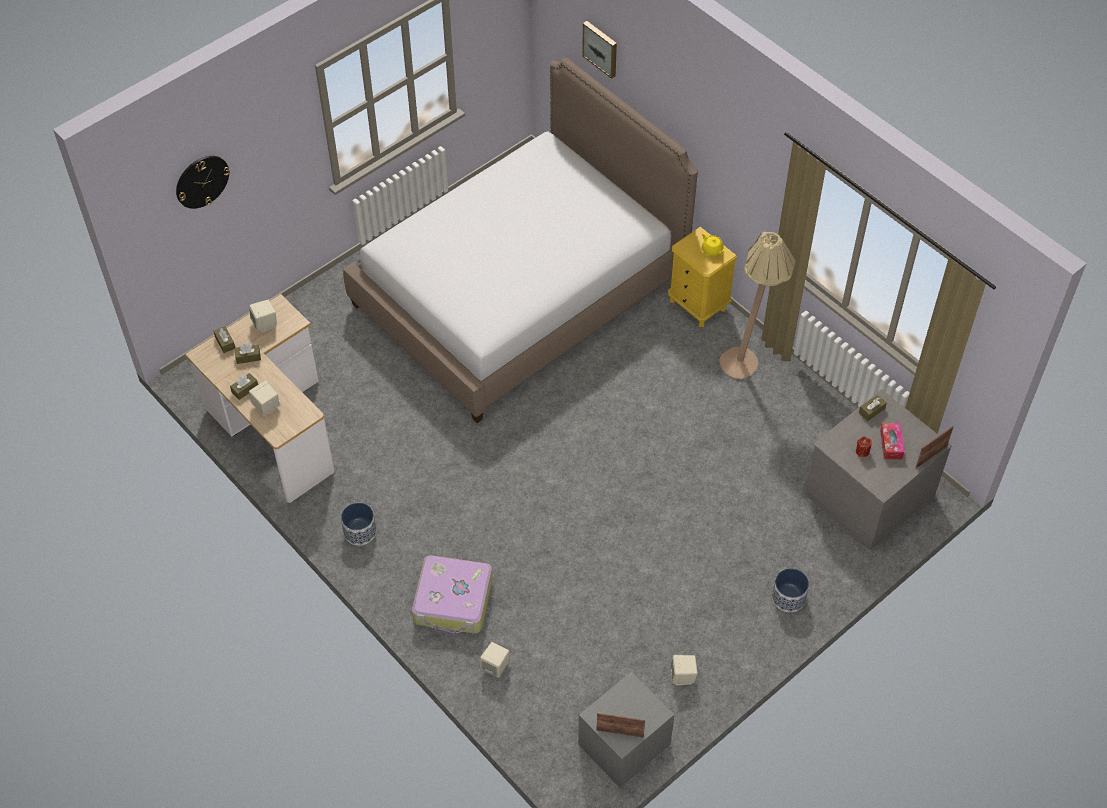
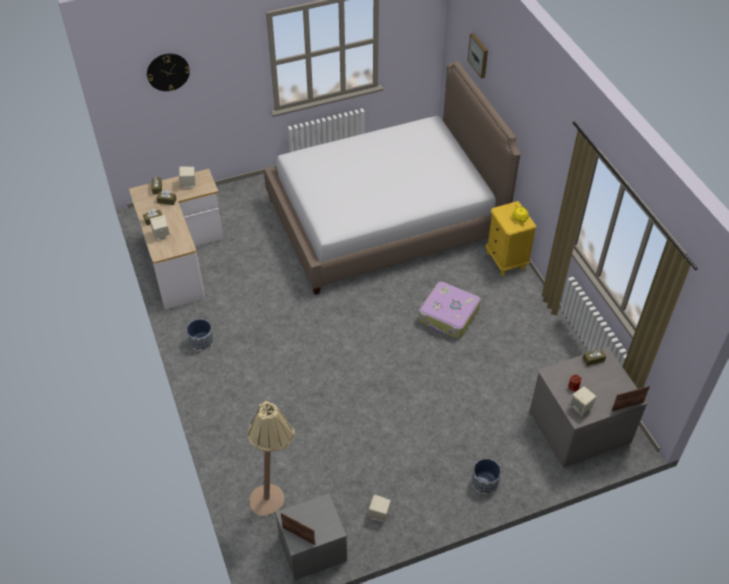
camera: 20 degrees right, 5 degrees down
(453, 601) = (240, 408): suitcase -> suitcase (448, 316)
(495, 666) = (247, 462): beige speaker -> beige speaker (580, 407)
(748, 362) = (526, 308): beige floor lamp -> beige floor lamp (275, 502)
(891, 444) = (598, 388): tissue box -> none

